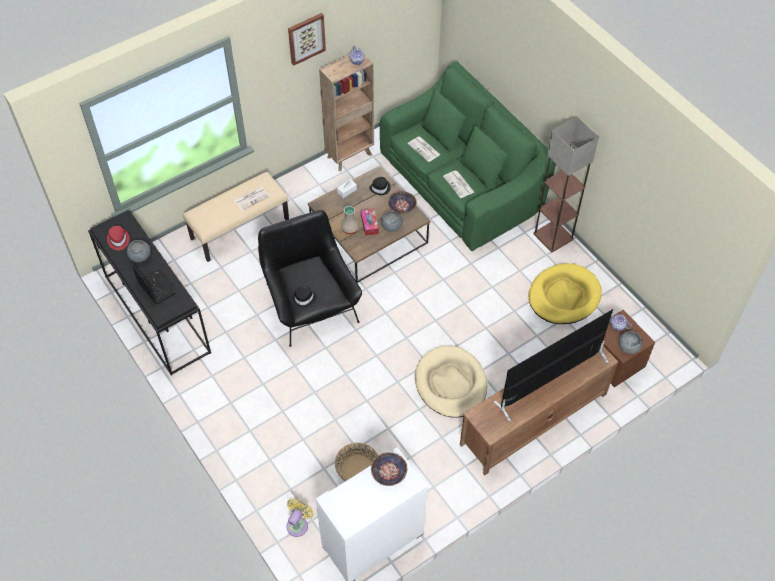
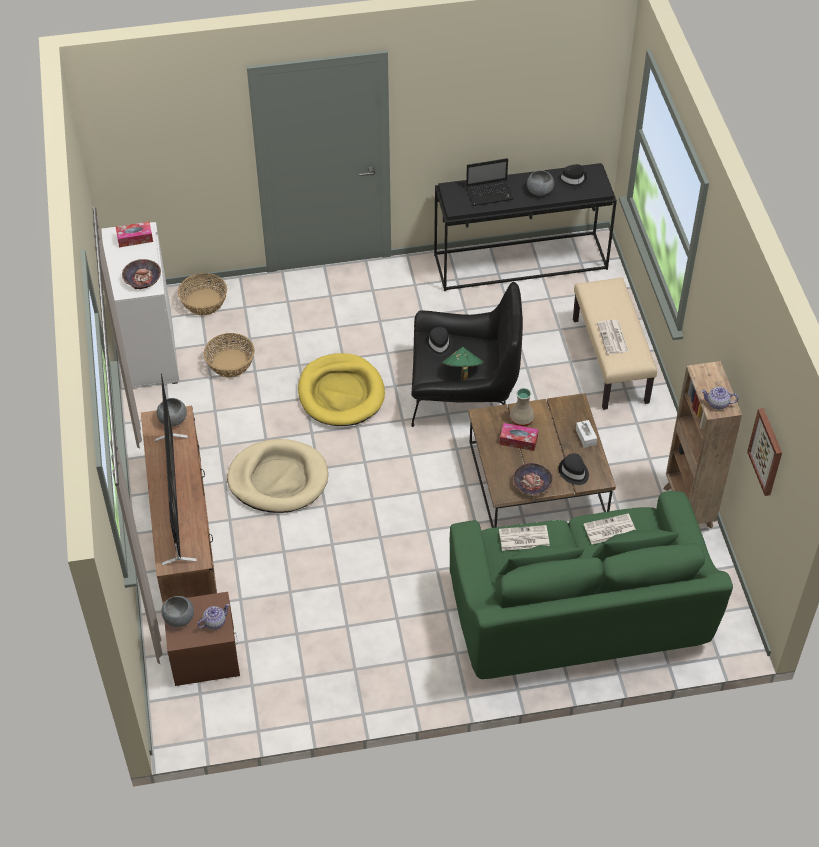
camera: 115 degrees right, 5 degrees down
(118, 240) = (572, 179): red hat -> black hat
(298, 524) = (204, 302): yellow fan -> basket
(306, 38) = (732, 309): picture -> picture (767, 451)
(322, 276) = (462, 371): none -> green hat
(344, 504) = (135, 238): none -> tissue box
(391, 226) = (504, 461): grey bowl -> grey bowl (173, 419)
(554, 236) = (431, 684): floor lamp -> none
(563, 296) = (329, 648): yellow dog bed -> yellow dog bed (341, 393)

